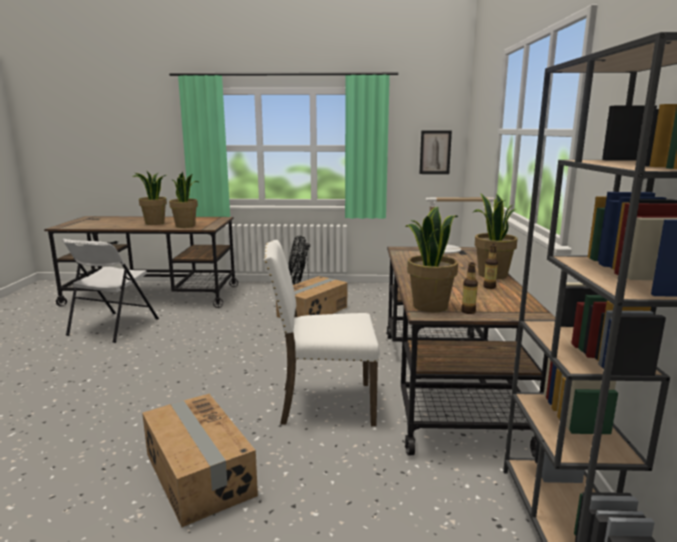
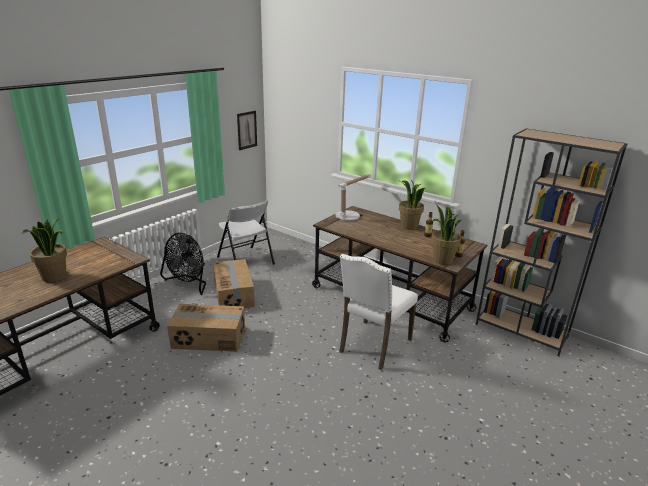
camera: 55 degrees left, 10 degrees up
(114, 327) = (109, 402): white chair -> white chair (245, 260)
(186, 226) = (103, 266): potted plant -> none
(198, 474) = (408, 419): cardboard box -> cardboard box (209, 338)

